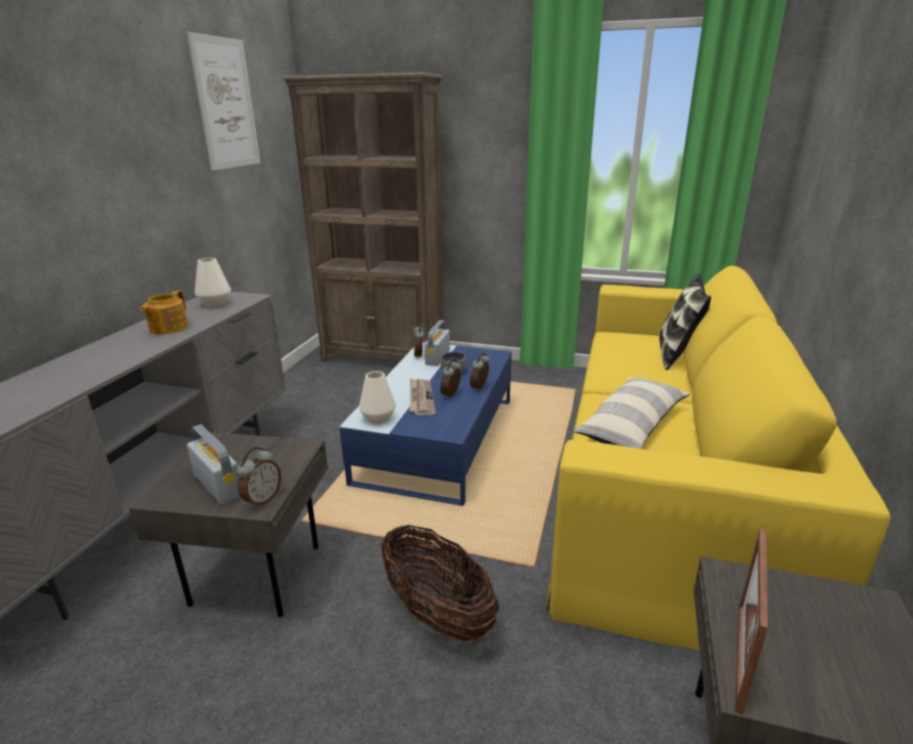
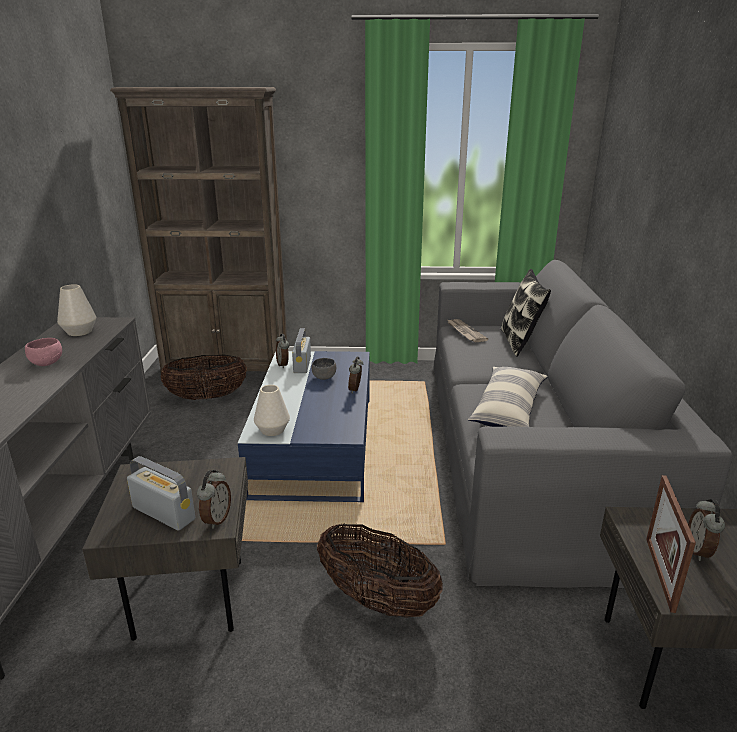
camera: 15 degrees left, 0 degrees up
(168, 328) = (46, 363): teapot -> pink bowl
(226, 104) = (59, 119): picture -> none
(354, 382) = (207, 397): none -> basket
(420, 398) = (304, 406): newspaper -> newspaper (465, 332)
(451, 395) = (332, 399): alarm clock -> alarm clock (699, 551)
(669, 473) = (529, 447): yellow sofa -> grey sofa

